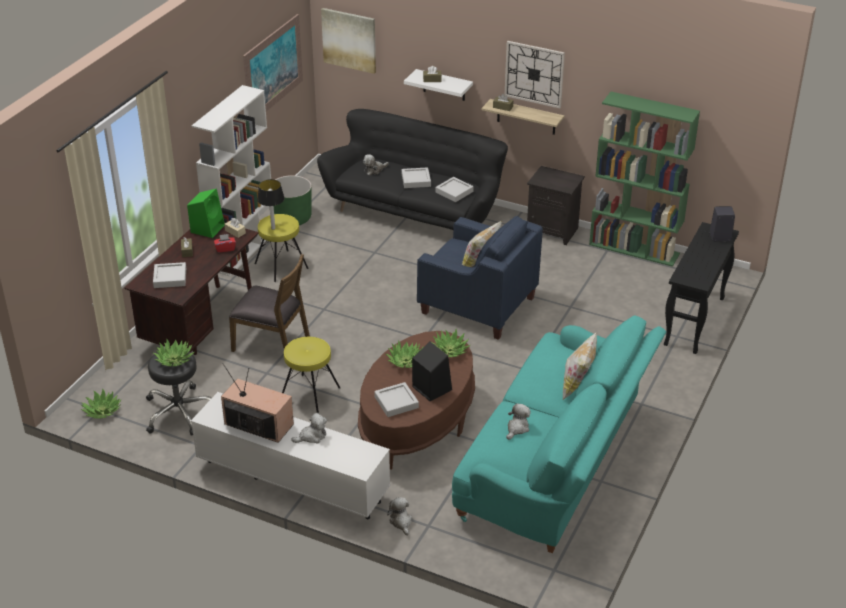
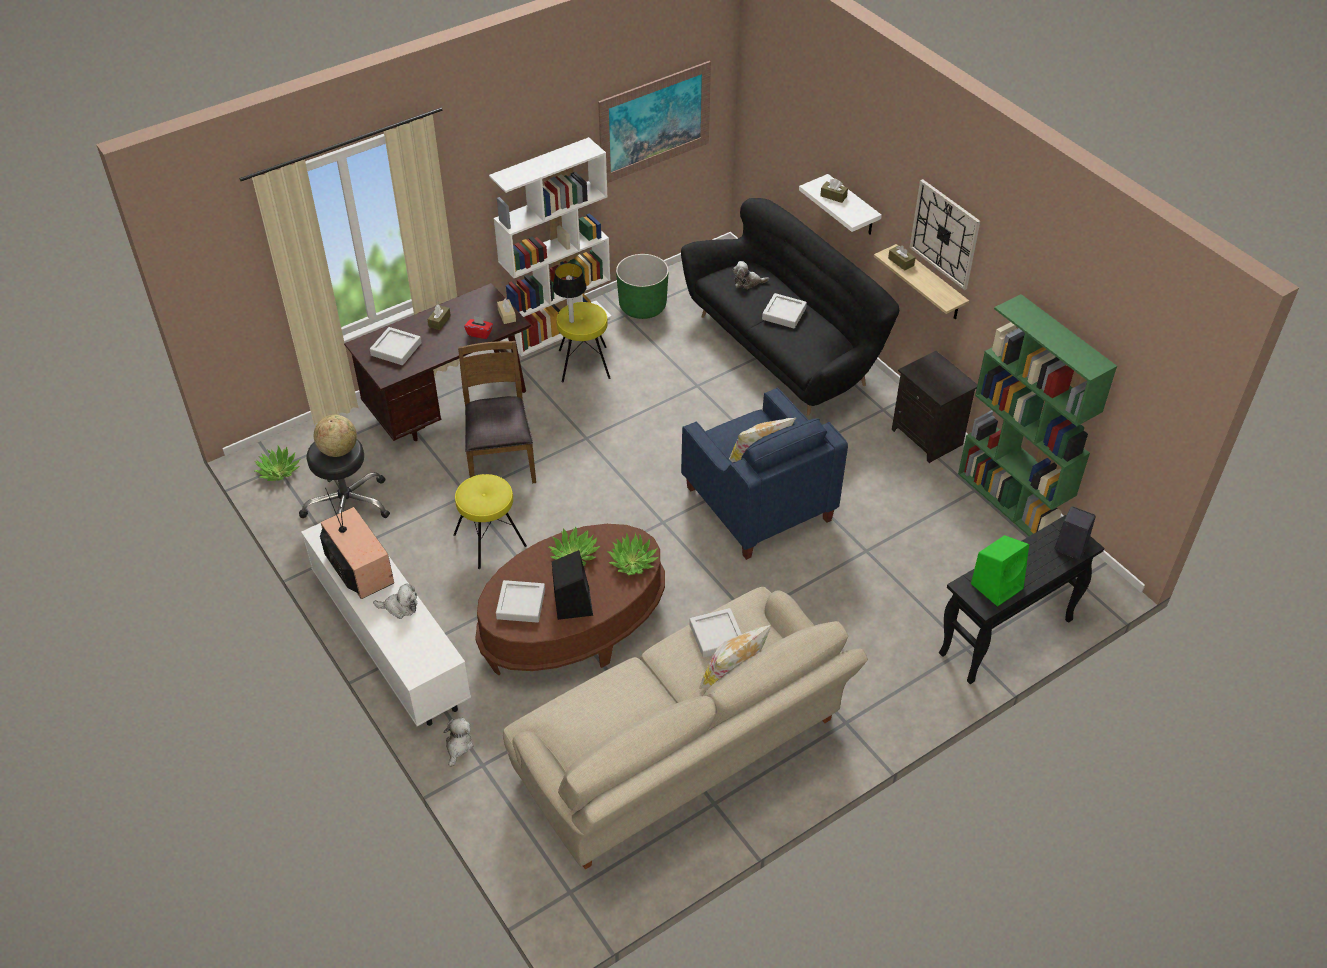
camera: 30 degrees right, 10 degrees up
(174, 359) = (338, 450): potted plant -> globe
(208, 228) = (483, 300): green speaker -> green speaker (997, 585)
(272, 343) = (500, 458): brown chair -> brown chair turned 150 degrees counterclockwise
(349, 40) = (769, 110): picture -> none
(454, 192) = (815, 346): grey tray -> grey tray (716, 635)
(517, 428) = (616, 702): plush toy -> none
(557, 463) = (682, 755): turquoise sofa -> beige sofa

